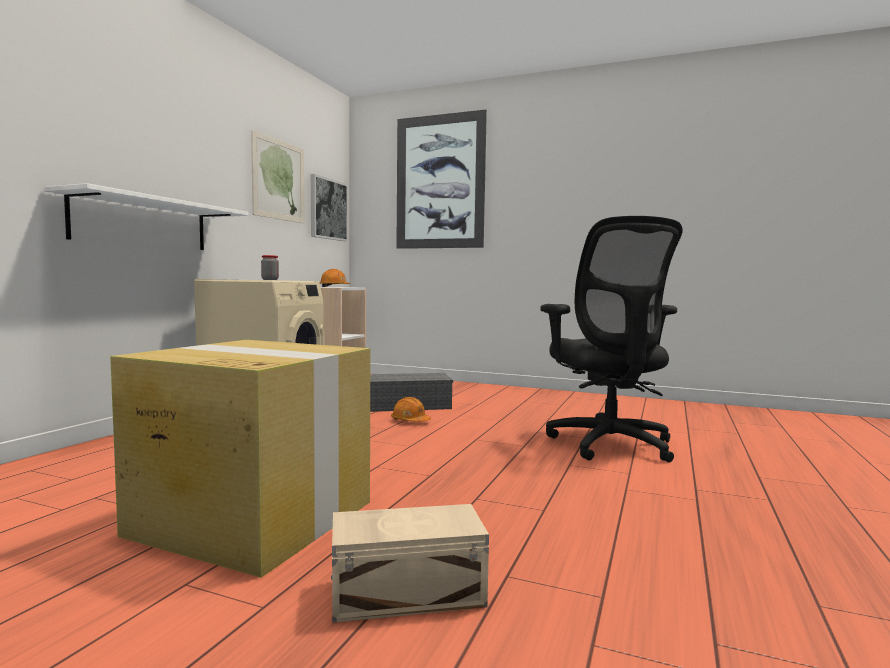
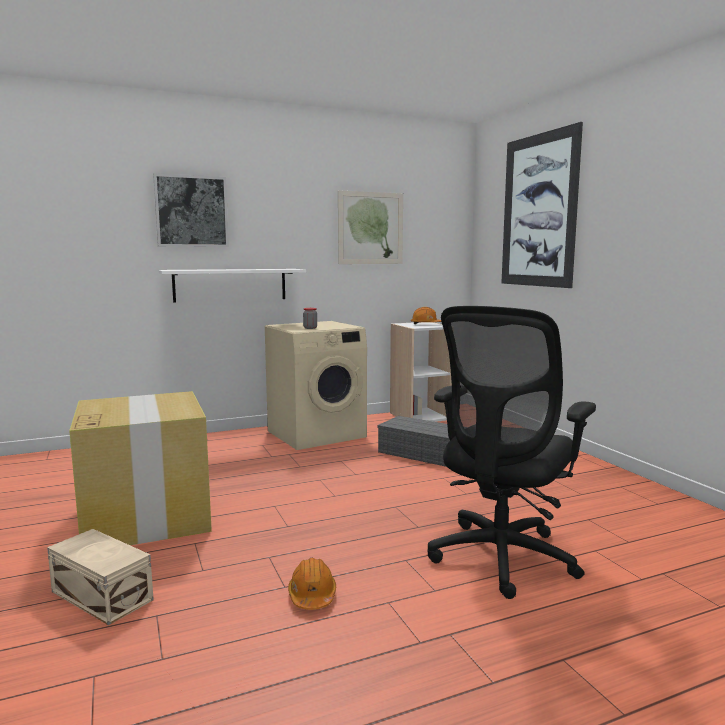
camera: 45 degrees right, 5 degrees up
(328, 209) = (438, 245): picture -> picture (191, 211)
(410, 421) = (389, 471): orange hard hat -> orange hard hat (312, 595)

